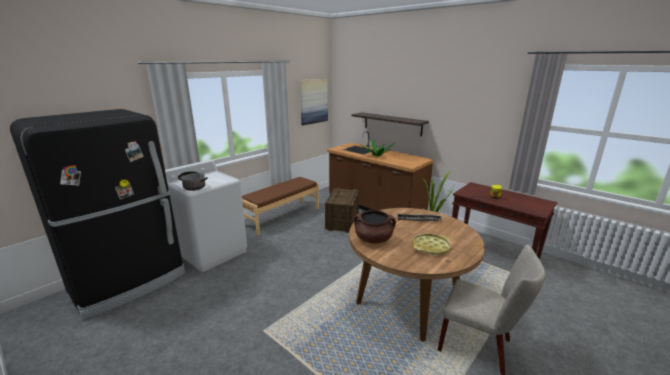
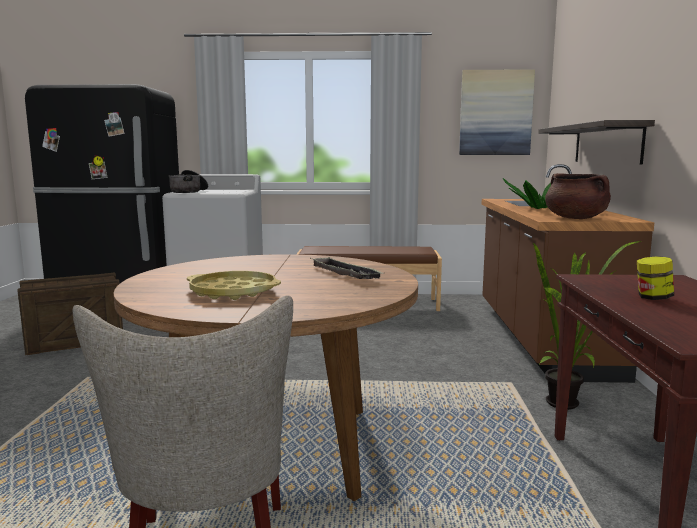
camera: 50 degrees right, 10 degrees down
(342, 222) = (434, 334): crate -> crate (76, 341)
(373, 239) = (207, 268): brown cooking pot -> brown cooking pot (576, 218)

